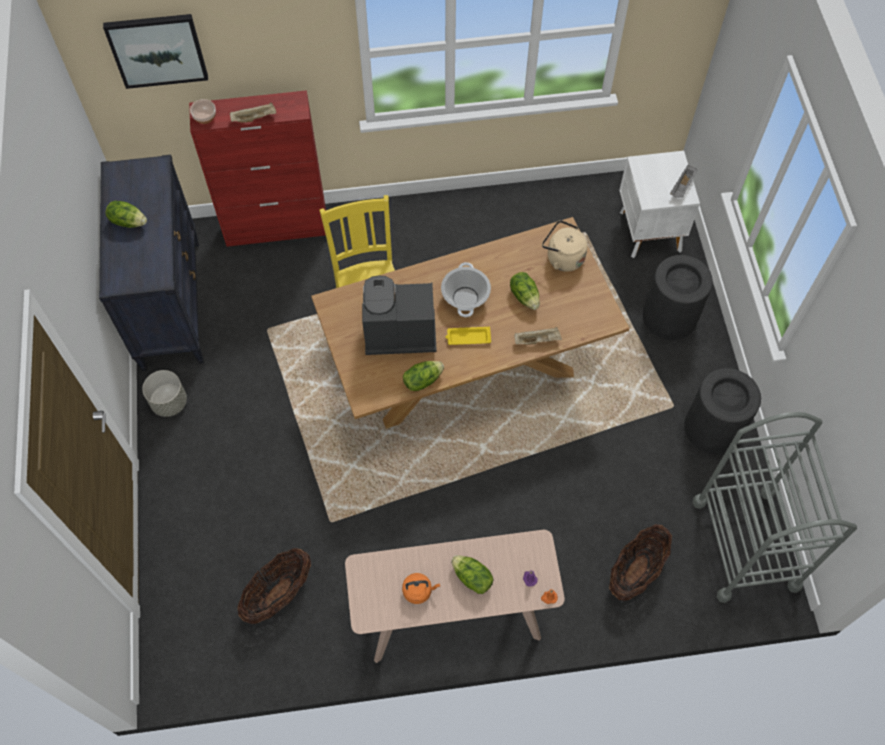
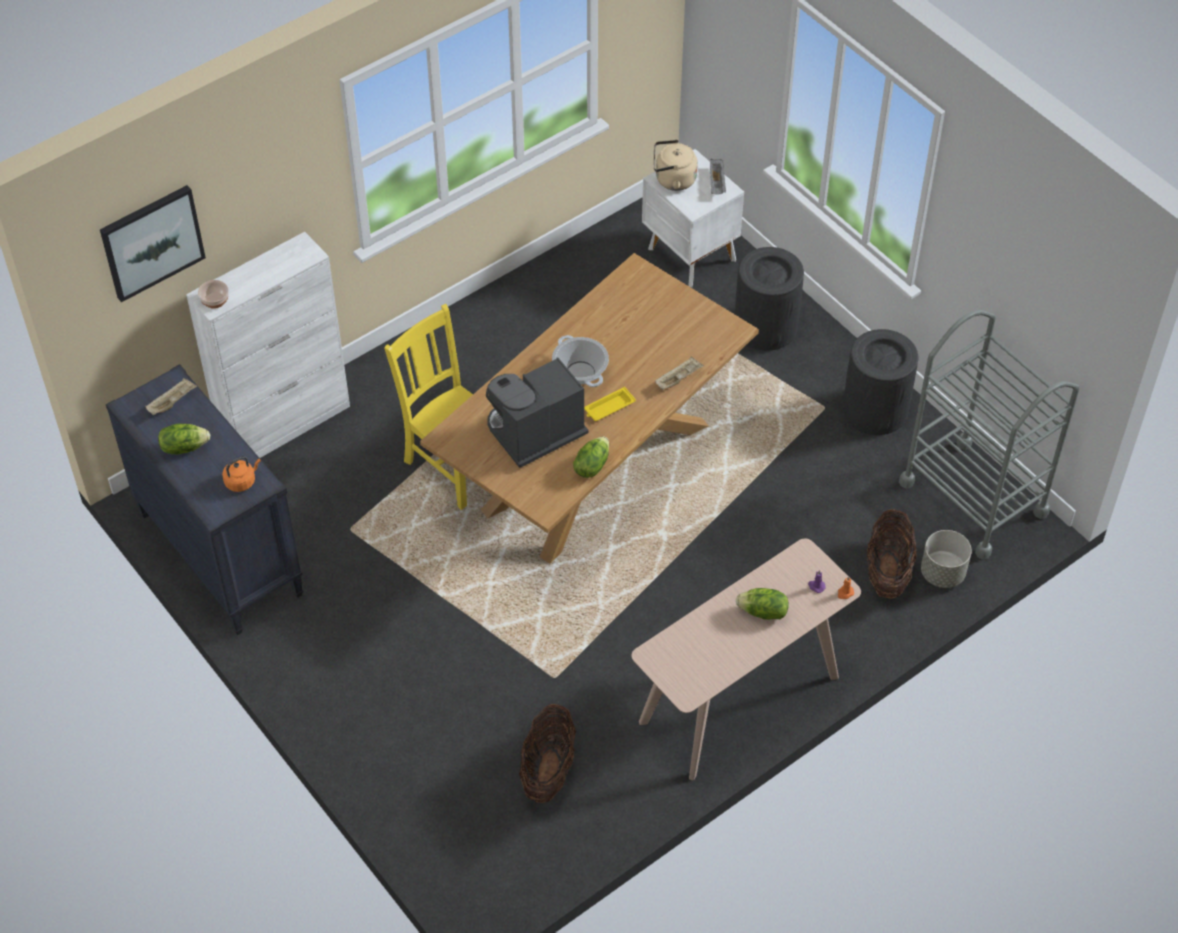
camera: 30 degrees left, 10 degrees down
(169, 402) = (292, 651): grey planter -> grey planter (942, 573)
(254, 118) = (270, 279): beige tray -> beige tray (172, 402)
(277, 227) = (286, 424): red cabinet -> white cabinet
(419, 591) = (721, 647): orange kettle -> orange kettle (241, 481)
(525, 296) = (638, 345): lettuce -> none
(562, 257) = (650, 294): beige kettle -> beige kettle (672, 180)

